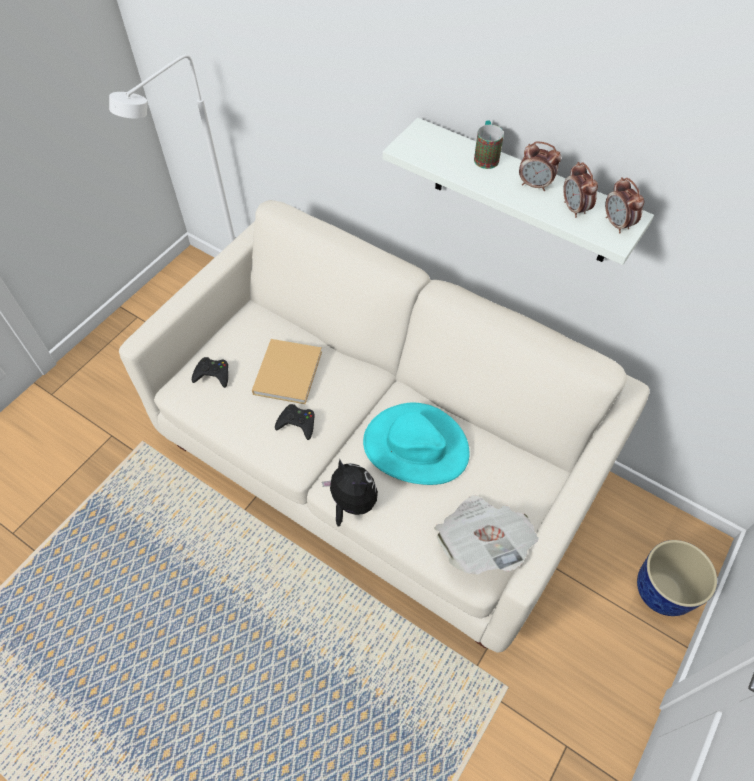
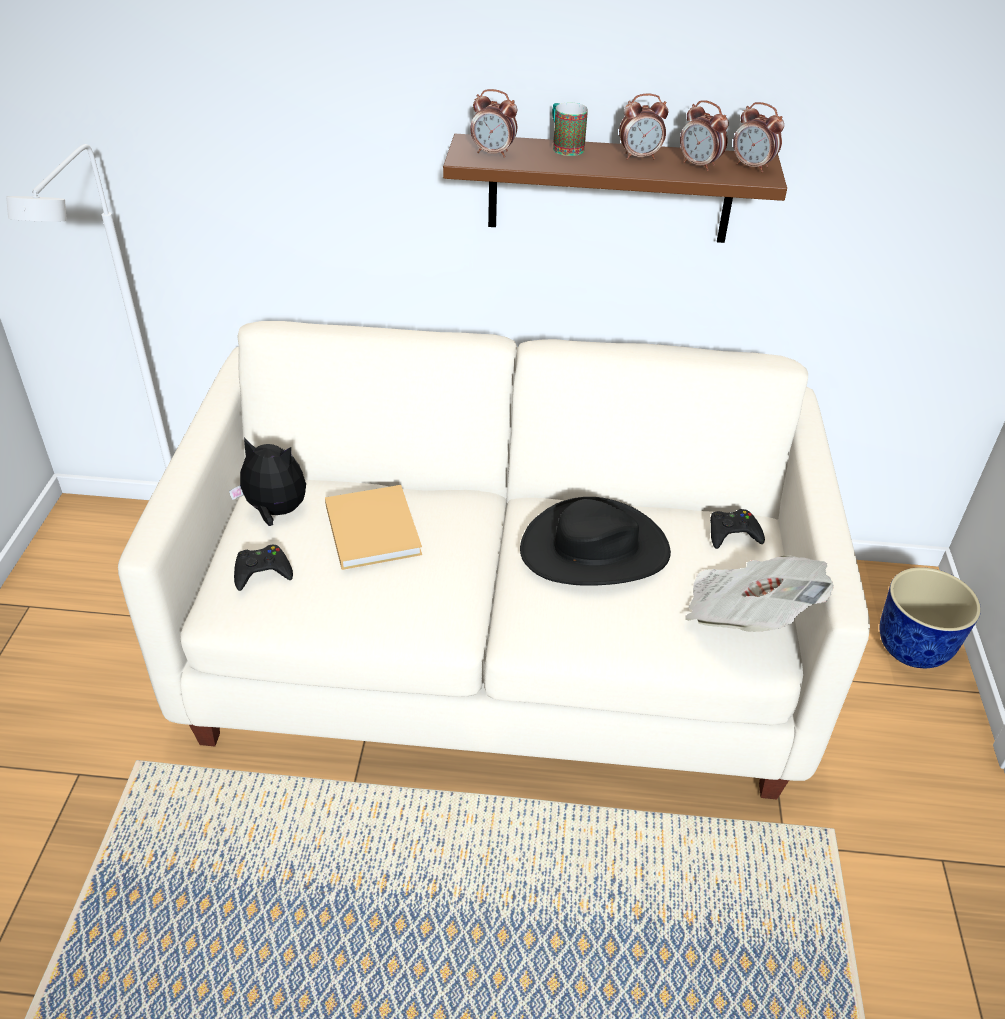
camera: 30 degrees left, 15 degrees down
(297, 423) = (428, 579): black game controller -> black game controller (732, 533)
(351, 503) = (560, 642): plush toy -> plush toy (275, 512)
(415, 447) = (595, 550): turquoise hat -> black hat
(427, 148) = (493, 153): none -> alarm clock
(522, 193) = (610, 189): white shelf -> brown shelf

